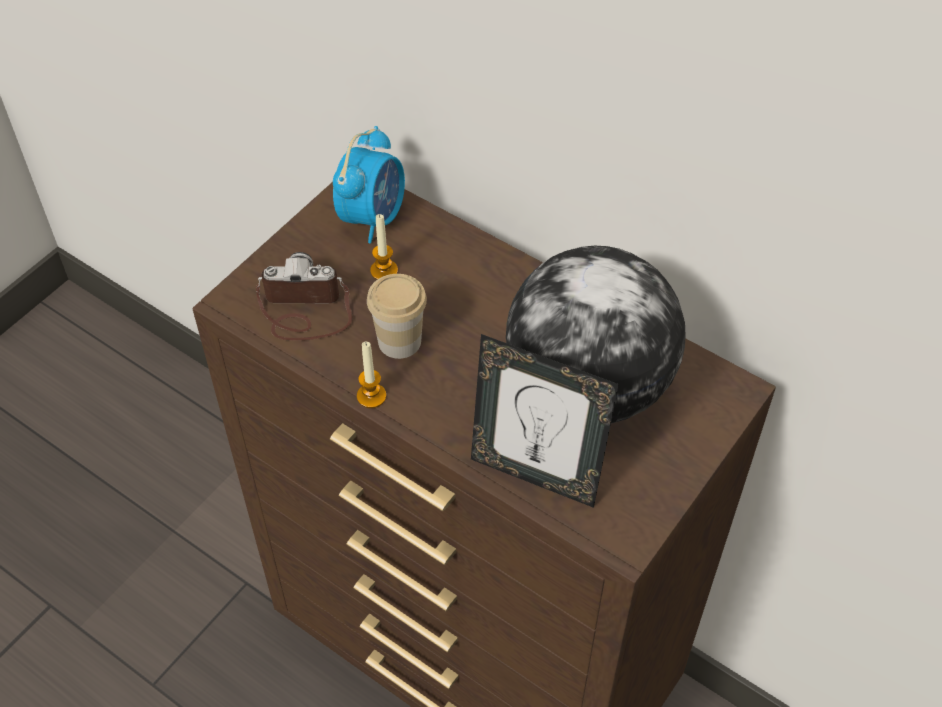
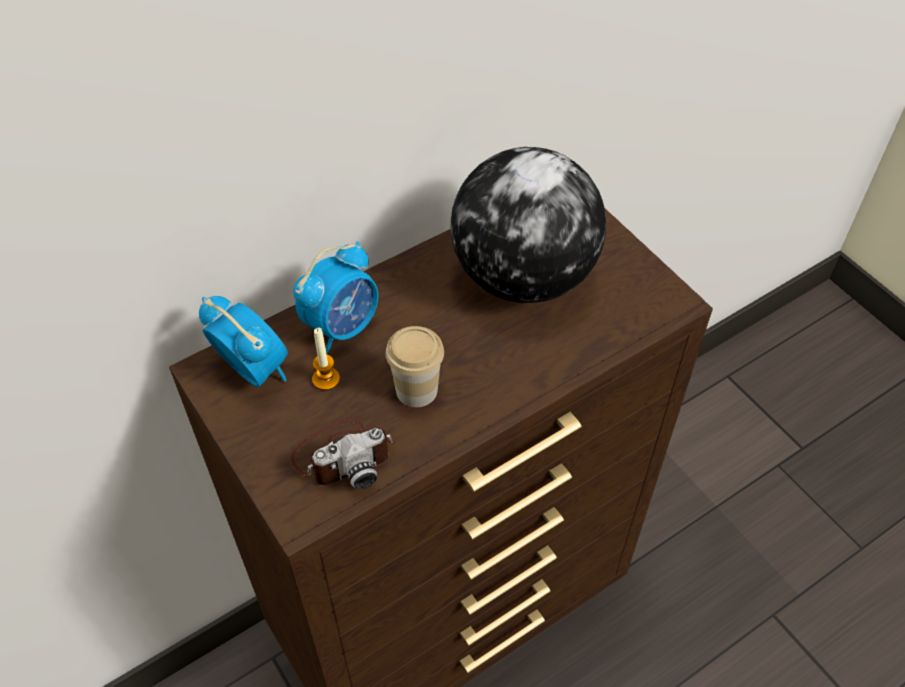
camera: 70 degrees left, 0 degrees up
(304, 311) = (343, 456): camera -> camera turned 135 degrees counterclockwise
(371, 396) = (470, 428): candle -> none
(451, 262) = (342, 326): none -> alarm clock
(535, 474) = (596, 336): picture frame -> none

